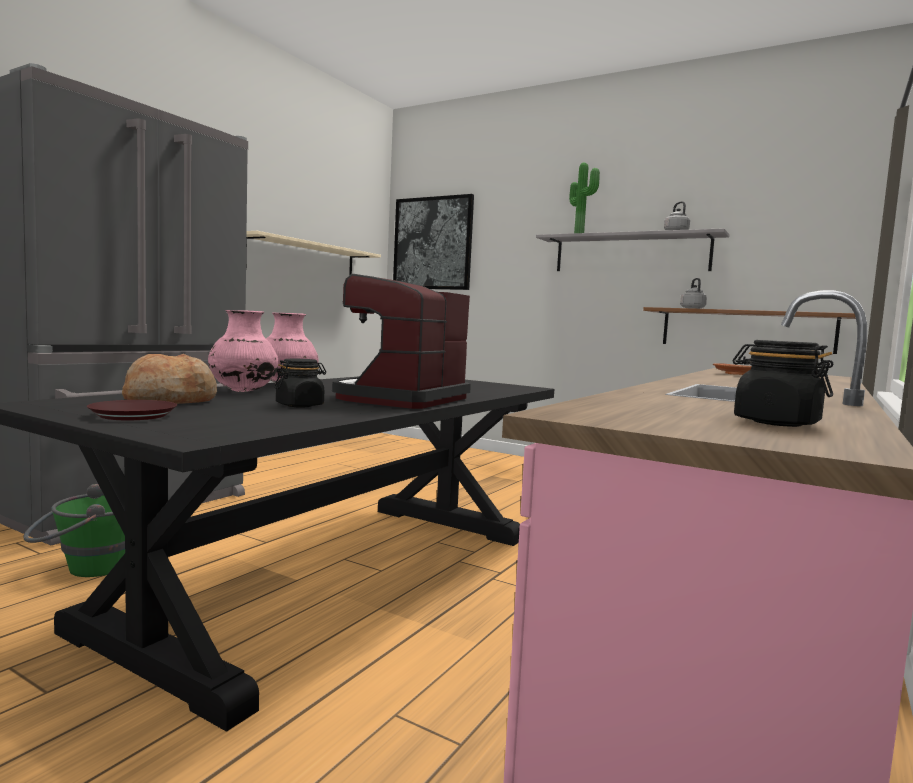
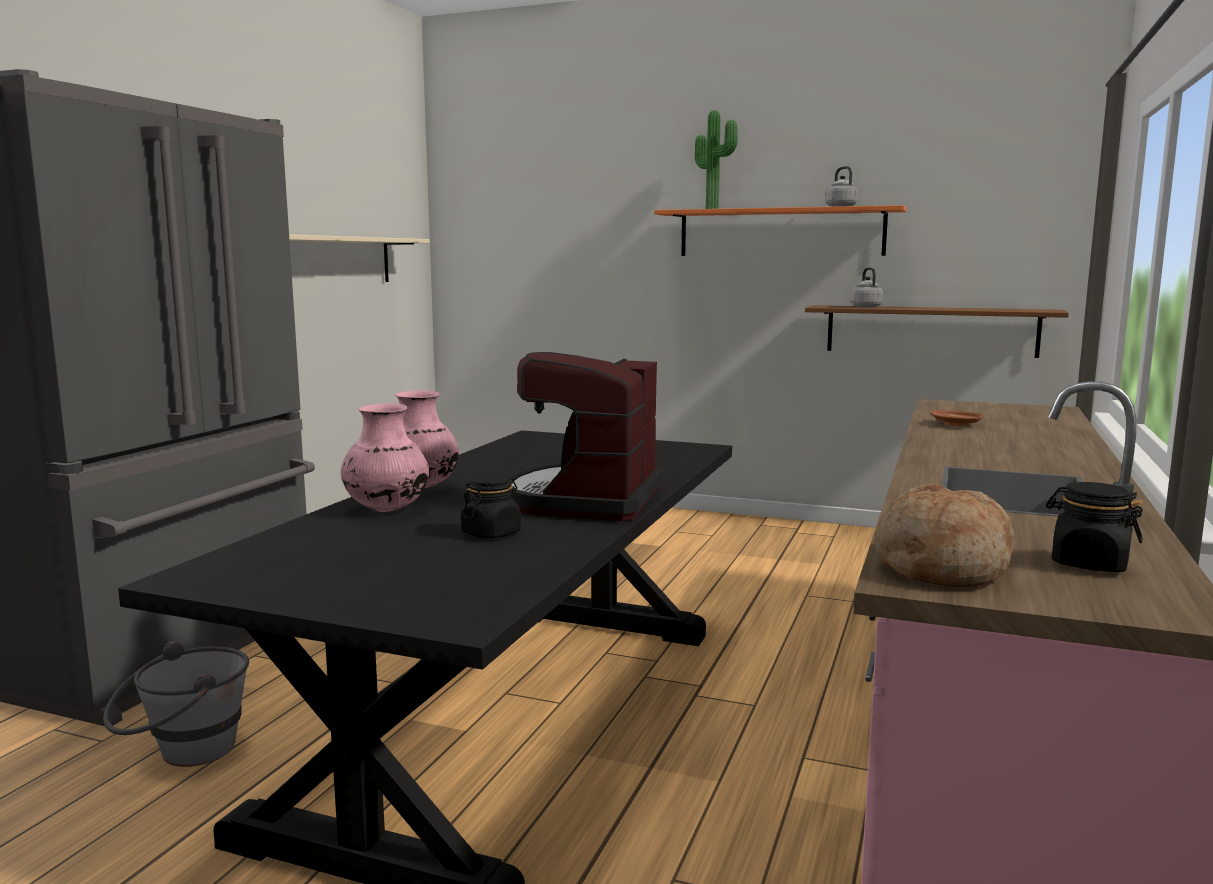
camera: 10 degrees left, 5 degrees up
(85, 569) = (183, 754): green bucket -> grey bucket
(133, 416) = (336, 586): brown plate -> none
(171, 401) = (332, 545): bread -> bread (939, 566)
(433, 243) = (498, 216): picture -> none
(630, 254) = (780, 232): grey shelf -> orange shelf

